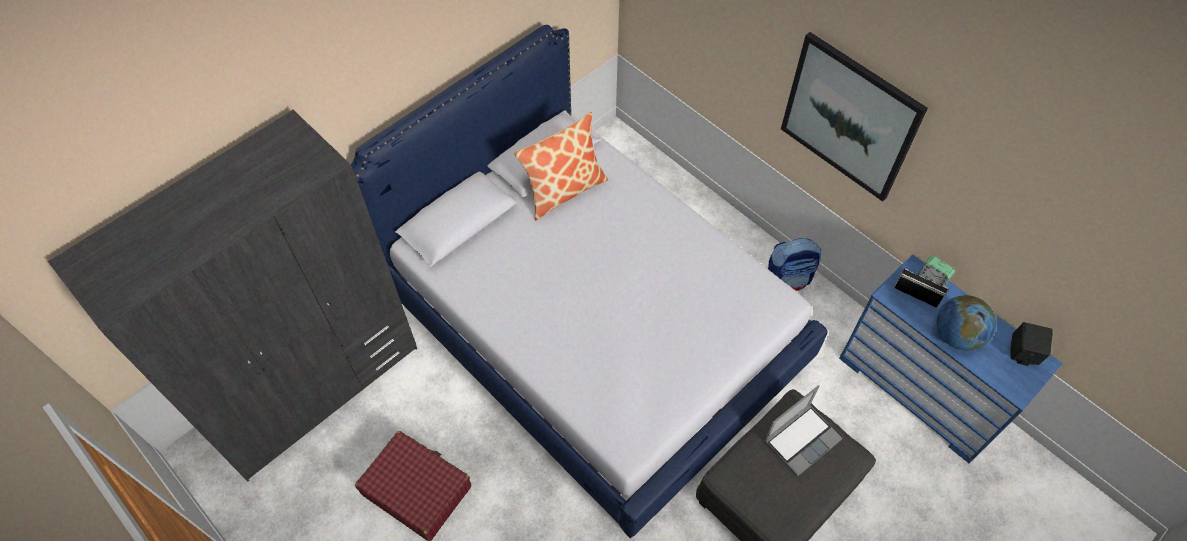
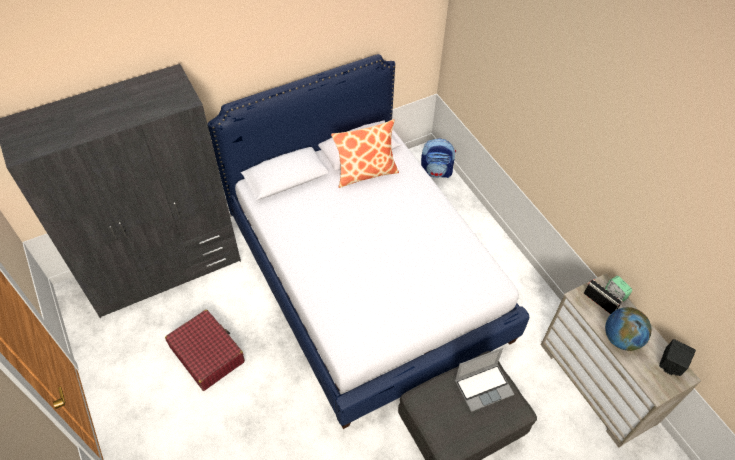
camera: 15 degrees right, 5 degrees down
(788, 279) = (520, 279): backpack -> backpack (436, 172)
(849, 117) = (574, 158): picture -> none
(921, 388) = (597, 383): blue dresser -> beige dresser

